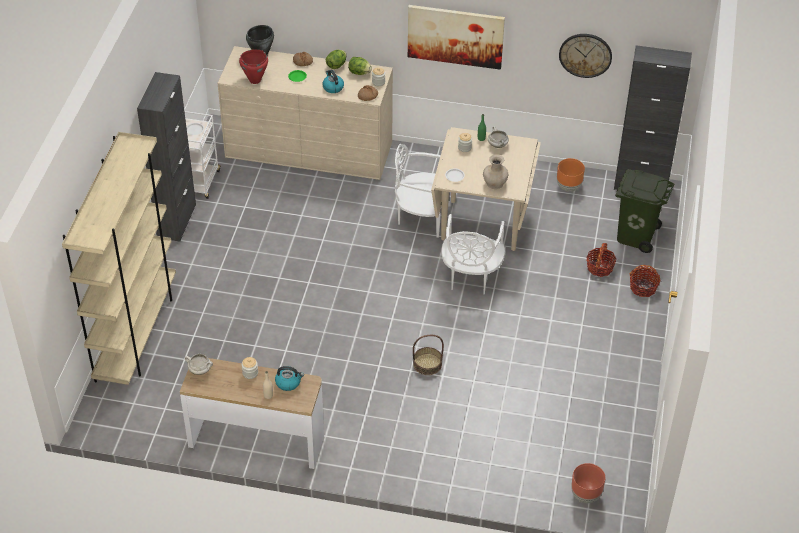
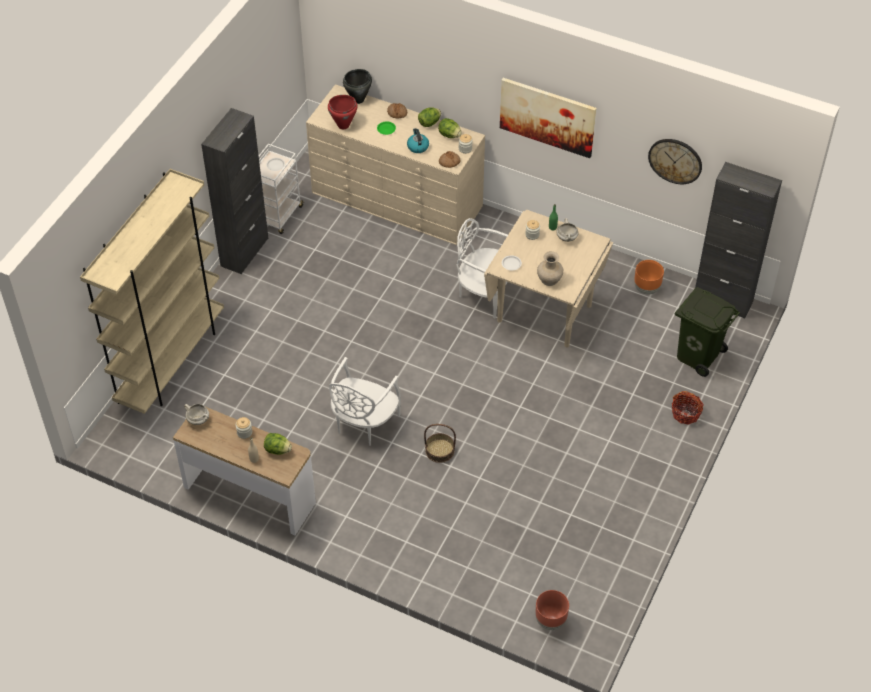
camera: 15 degrees right, 5 degrees up
(288, 382) = (277, 450): kettle -> lettuce
(470, 277) = (513, 367): white chair -> white chair (363, 423)
(599, 267) = (648, 383): basket -> none

